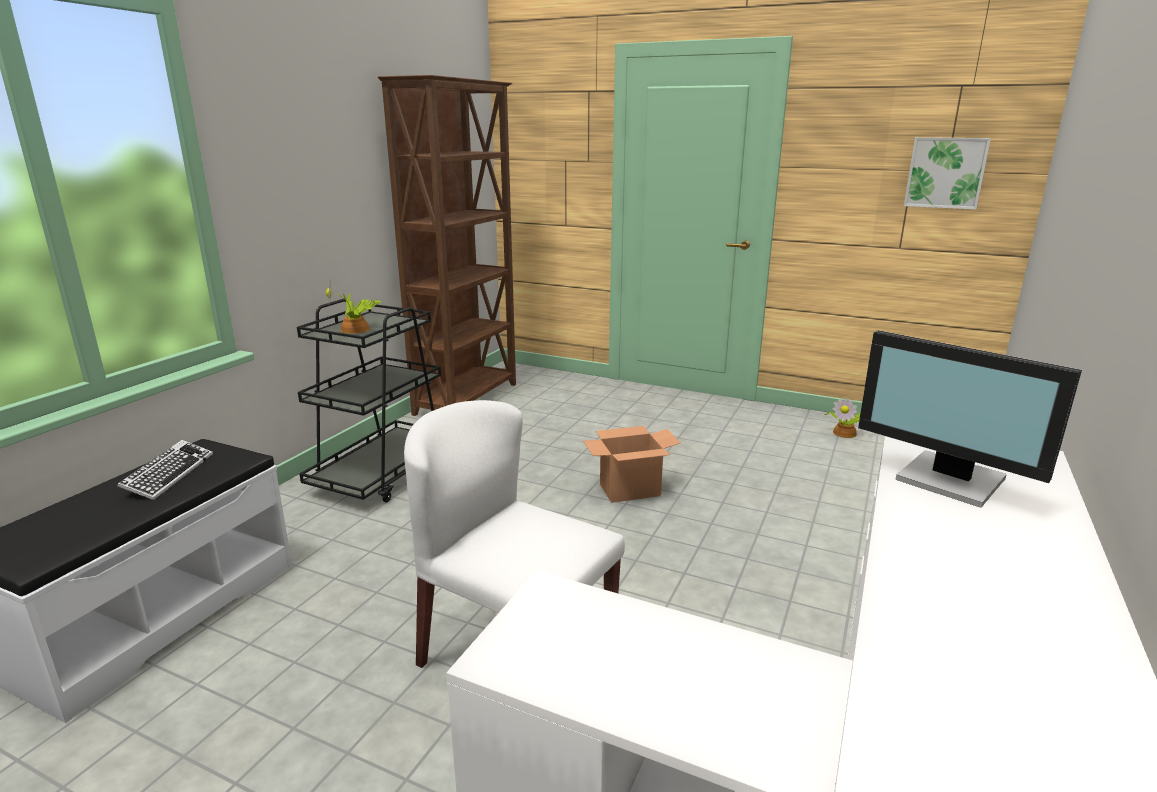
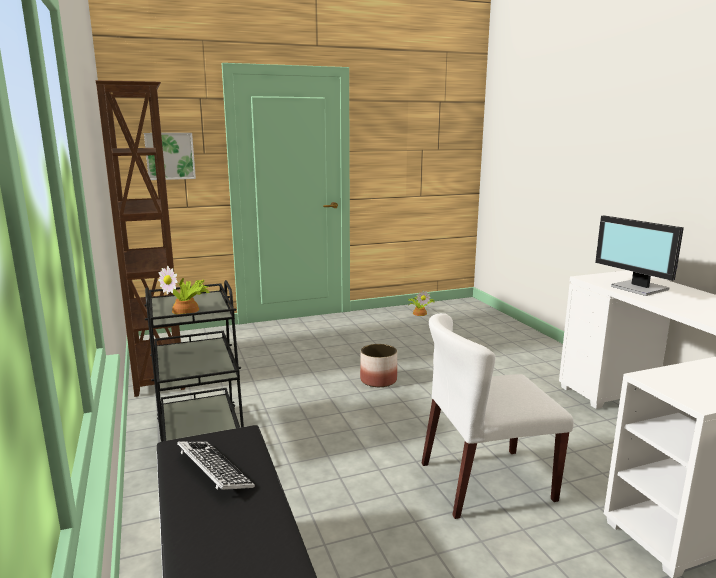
camera: 45 degrees left, 5 degrees down
(629, 490) = (378, 380): cardboard box -> planter
(945, 172) = (438, 150): picture -> picture (170, 156)
(950, 481) = (639, 288): monitor -> monitor turned 60 degrees clockwise

